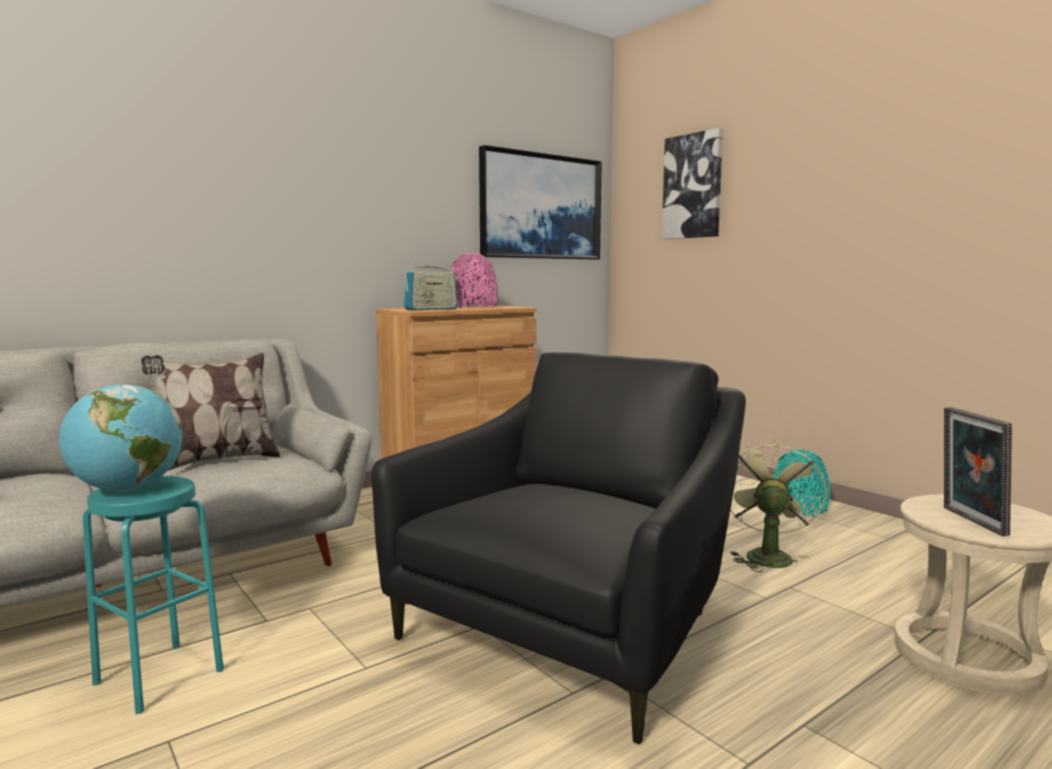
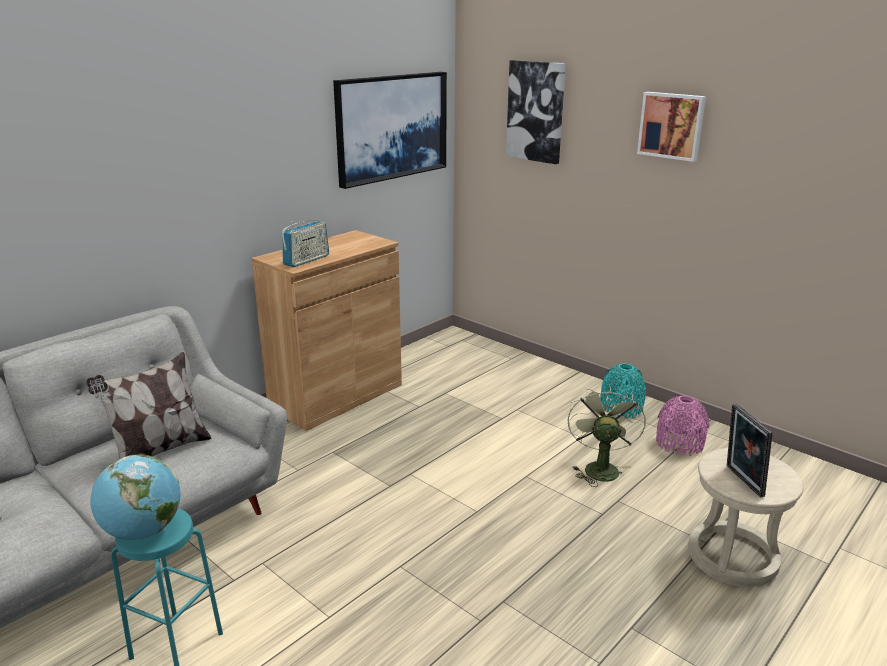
camera: 10 degrees left, 15 degrees up
(472, 307) = (339, 245): pink vase -> pink vase (679, 444)
(575, 627) = (470, 560): black armchair -> none
(844, 165) = (671, 125): none -> picture

